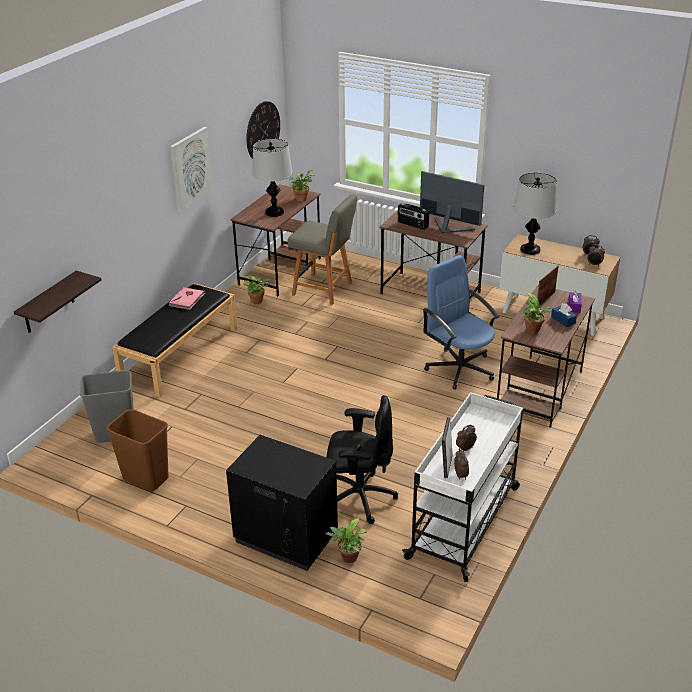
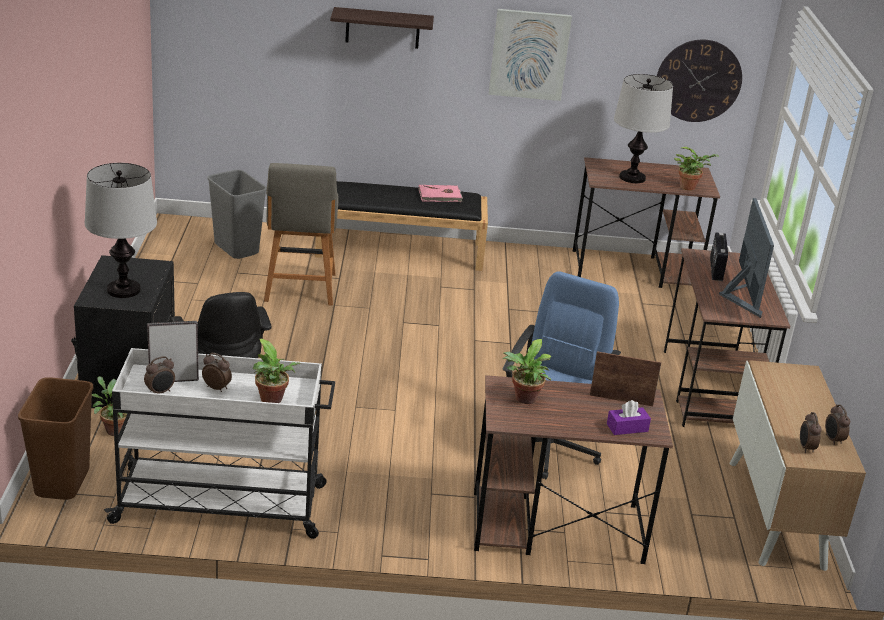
camera: 60 degrees right, 5 degrees down
(48, 303) = (252, 80): shelf -> shelf (382, 28)
(145, 479) = (176, 282): brown trash can -> brown trash can (61, 482)
(258, 301) = (552, 271): potted plant -> potted plant (273, 400)
(324, 289) = (627, 308): grey chair -> grey chair (300, 289)
(530, 250) = (781, 382): table lamp -> table lamp (123, 290)
(563, 320) = (576, 422): blue tissue box -> none

